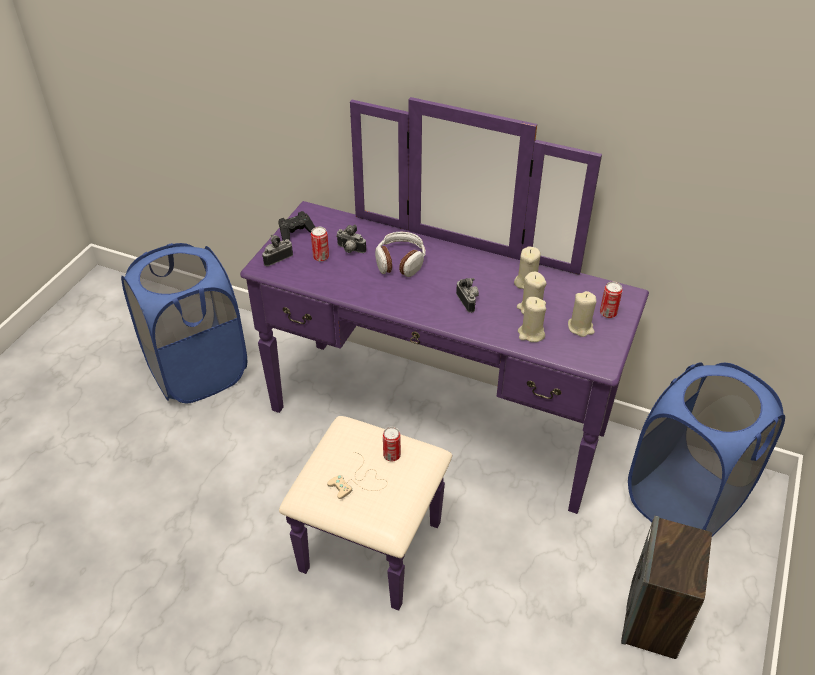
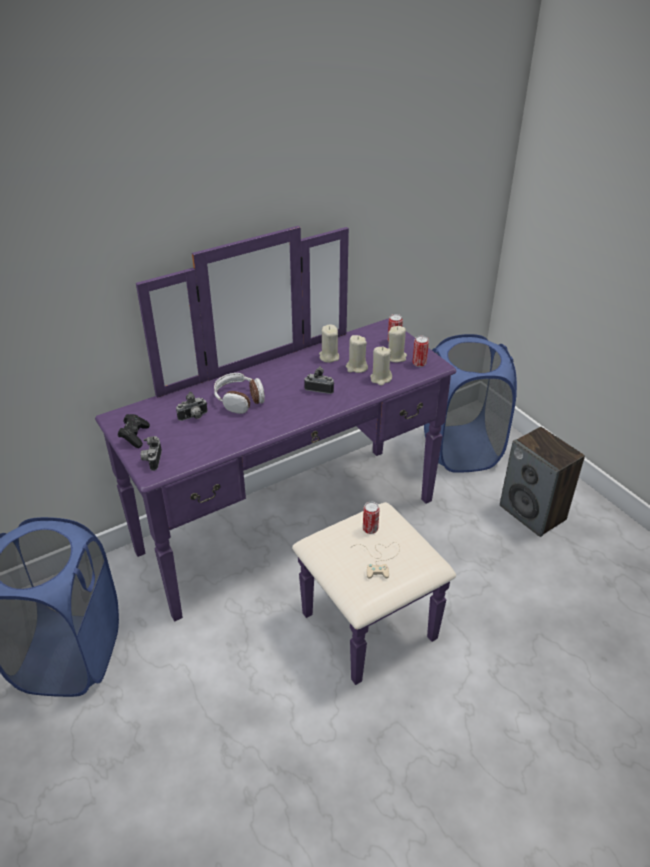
camera: 55 degrees left, 5 degrees down
(321, 257) = (183, 436): can -> can (419, 363)

